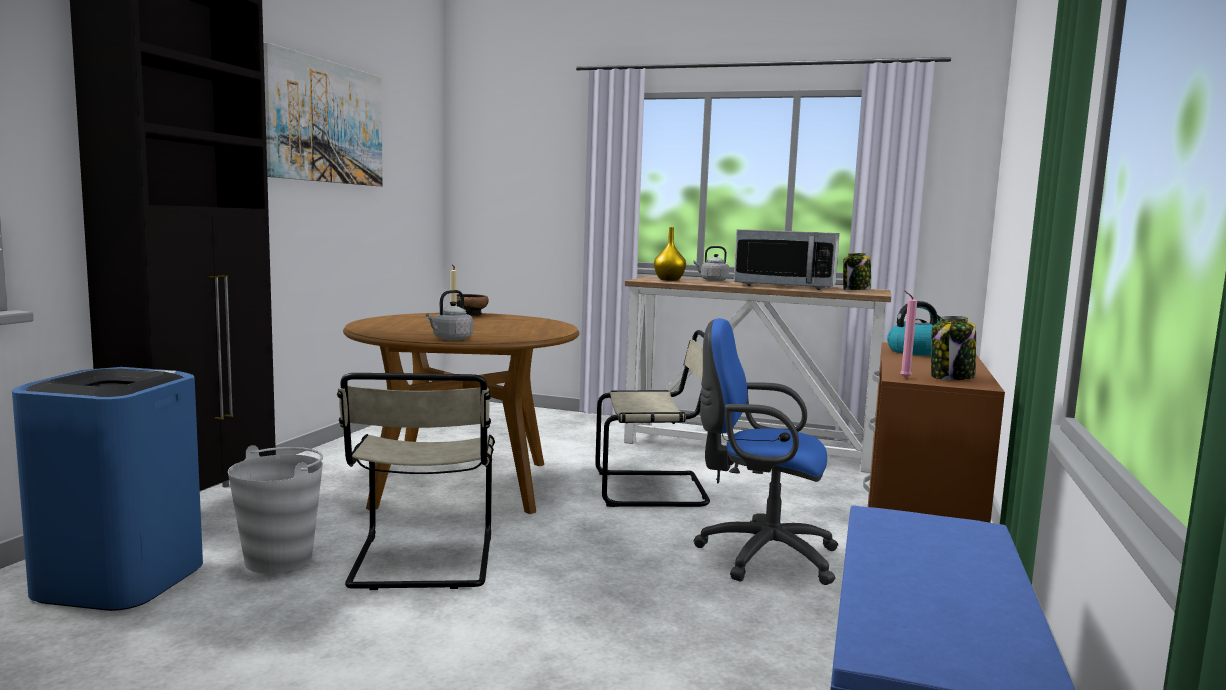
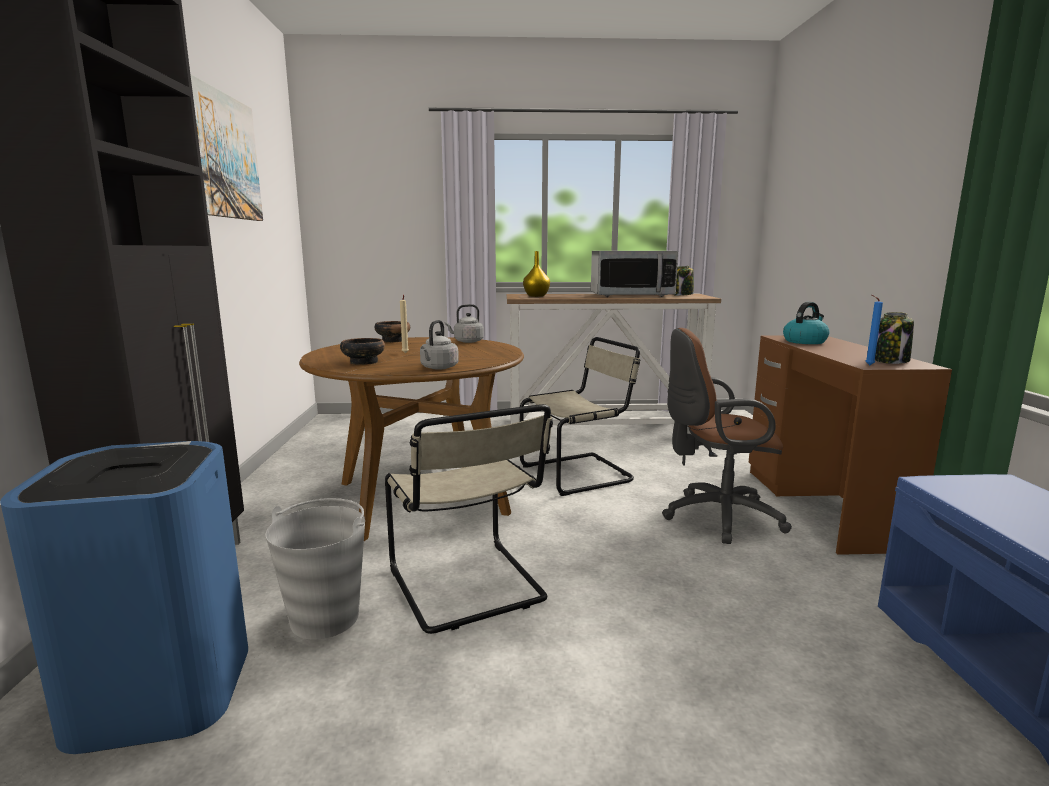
camera: 20 degrees left, 5 degrees up
(396, 329) = (363, 362): none -> bowl
(712, 280) = (566, 294): grey kettle -> grey kettle (467, 341)
(759, 555) = (716, 517): blue office chair -> brown office chair
(903, 377) = (867, 365): pink candle -> blue candle

